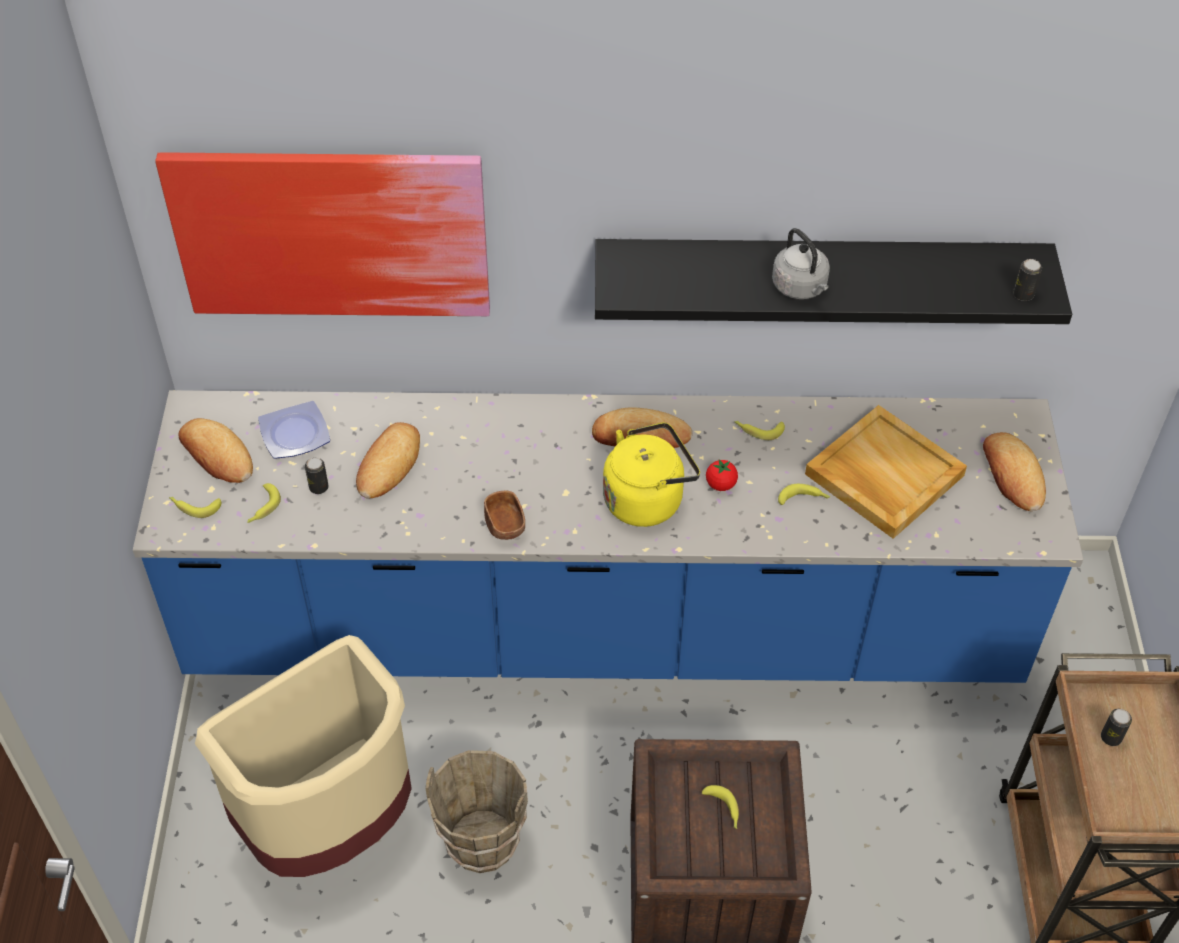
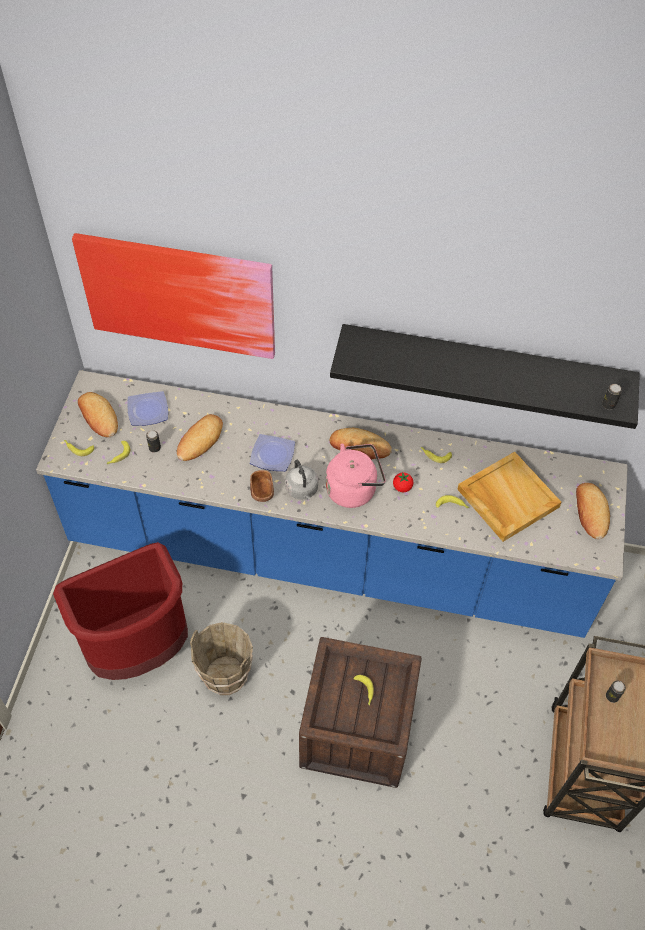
camera: 10 degrees right, 5 degrees up
(332, 824) = (139, 648): beige trash can -> red trash can
(509, 468) = (273, 454): none -> plate
(647, 499) = (354, 489): yellow kettle -> pink kettle
(801, 288) = (464, 377): grey kettle -> grey kettle (302, 490)

